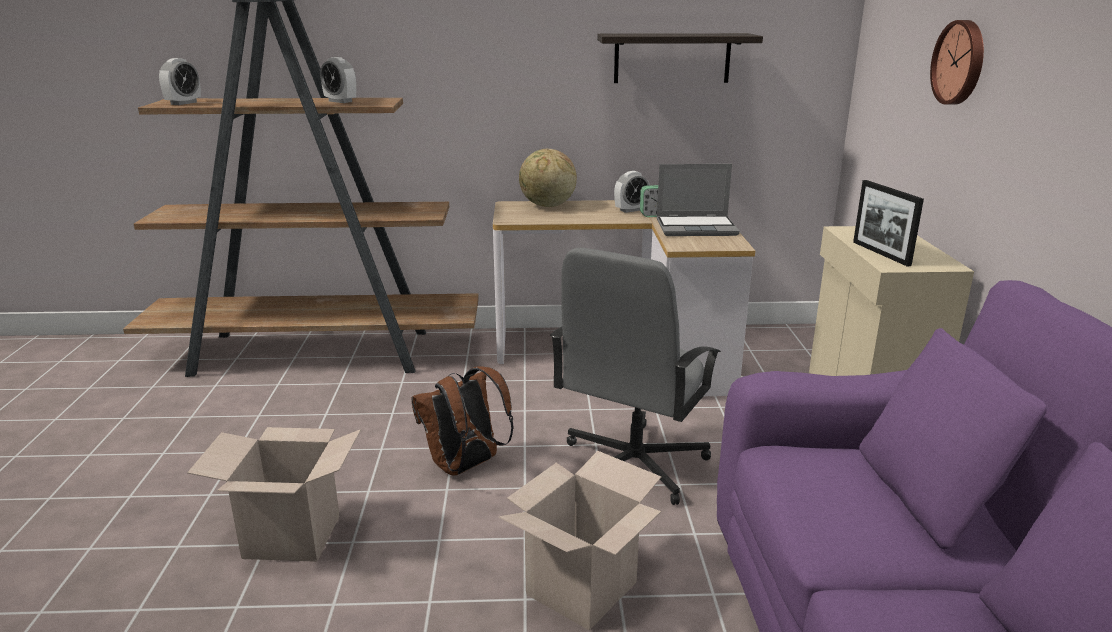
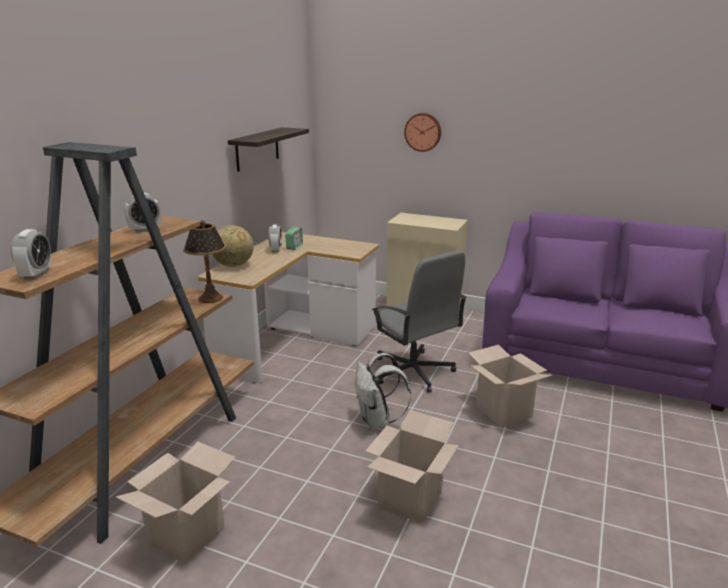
camera: 65 degrees left, 0 degrees up
(183, 103) = (36, 275): alarm clock -> alarm clock turned 45 degrees clockwise
(201, 410) = (186, 535): none -> cardboard box
(423, 214) = (210, 298): none -> table lamp
(465, 466) = (377, 422): brown backpack -> white backpack
(697, 228) = (329, 245): laptop -> none
(881, 253) = (435, 224): picture frame -> none

